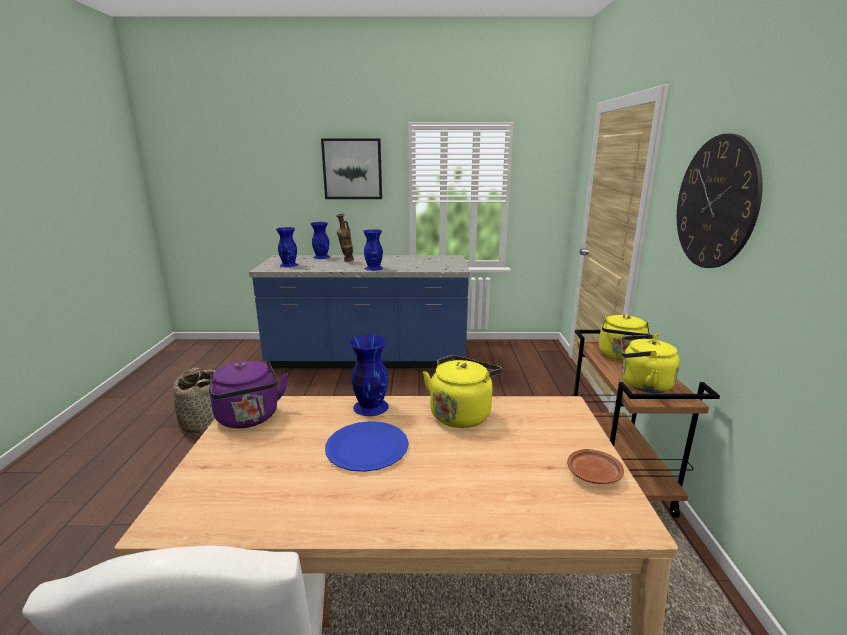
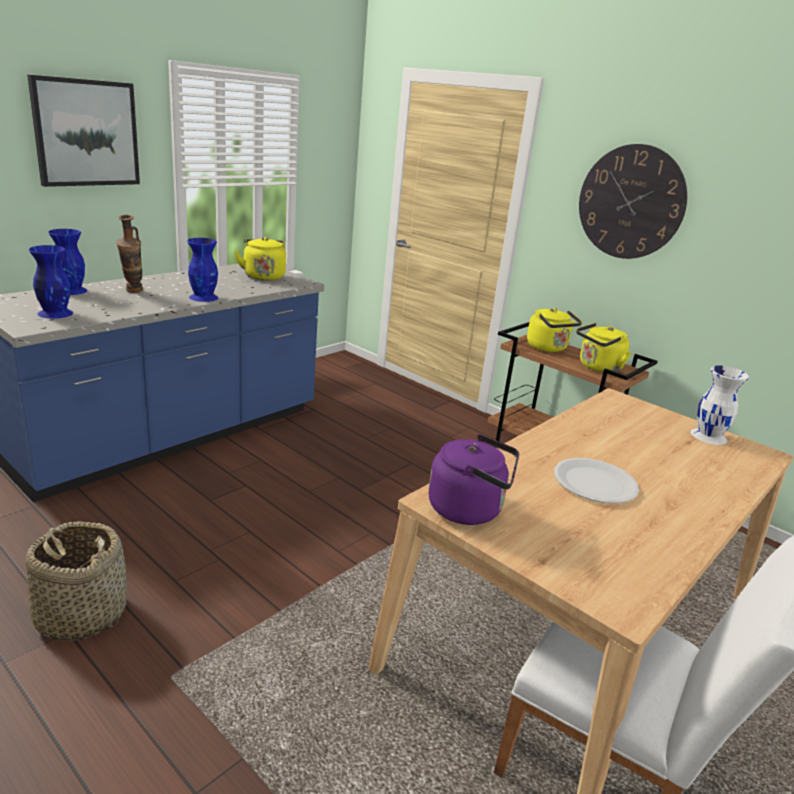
camera: 50 degrees left, 5 degrees up
(367, 448) = (595, 483): blue plate -> white plate
(370, 406) = (523, 452): blue vase -> none
(461, 413) = (584, 430): yellow kettle -> yellow kettle (263, 276)
(594, 474) = (709, 436): brown plate -> white vase

